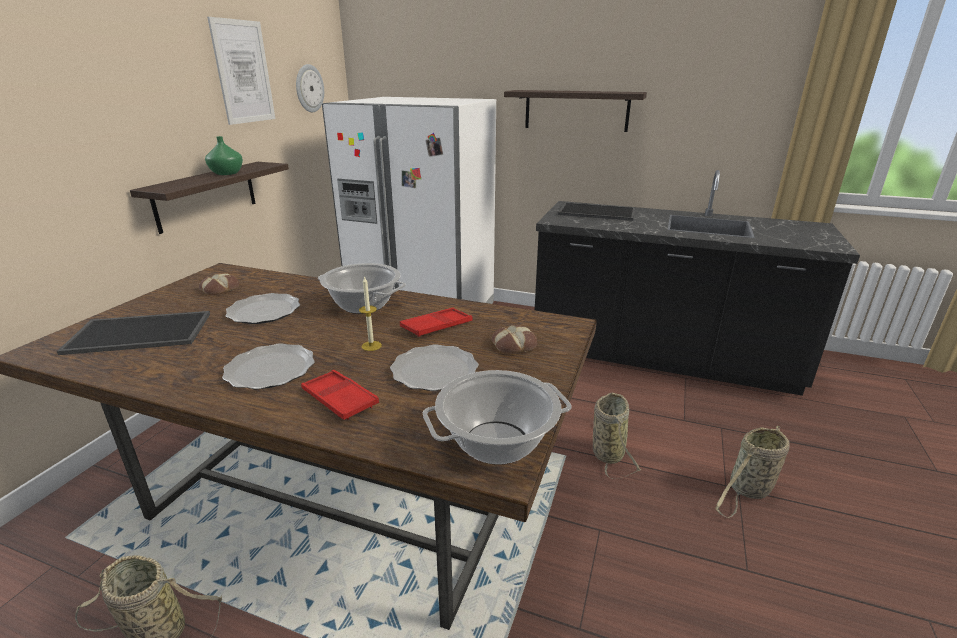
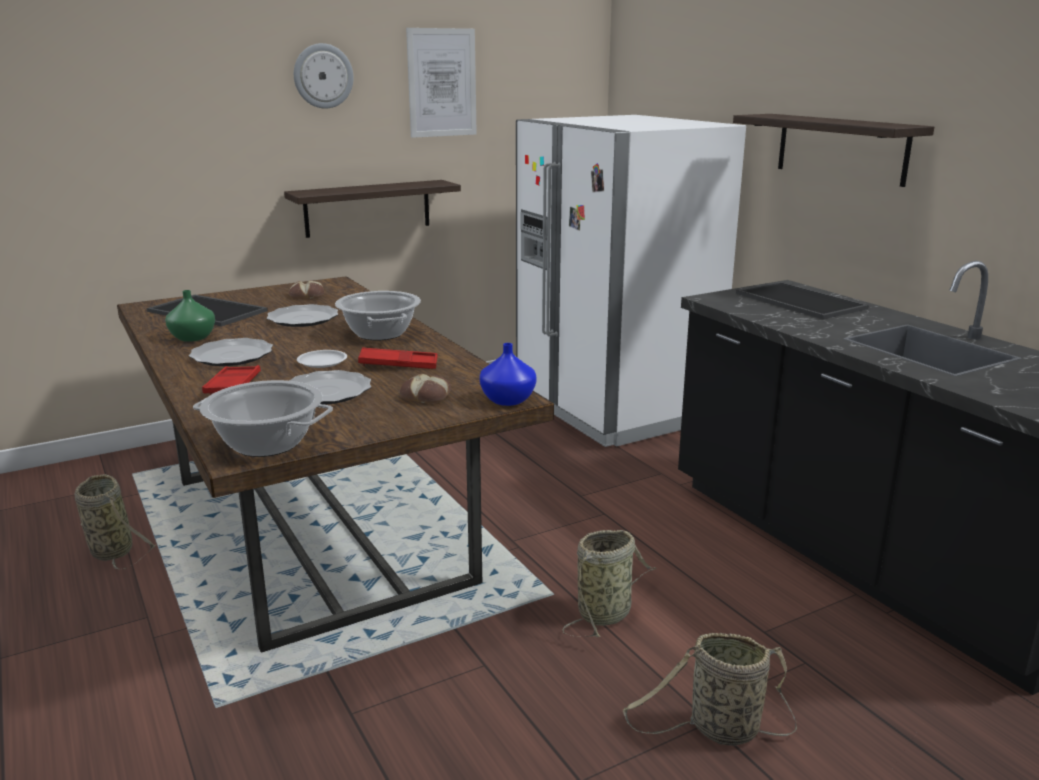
camera: 40 degrees right, 5 degrees down
(226, 173) = (383, 187): green vase -> green vase (191, 338)
(309, 88) = (538, 101): wall clock -> wall clock (323, 76)
(371, 346) = (322, 362): candle -> white plate
(568, 327) = (507, 400): none -> blue vase

